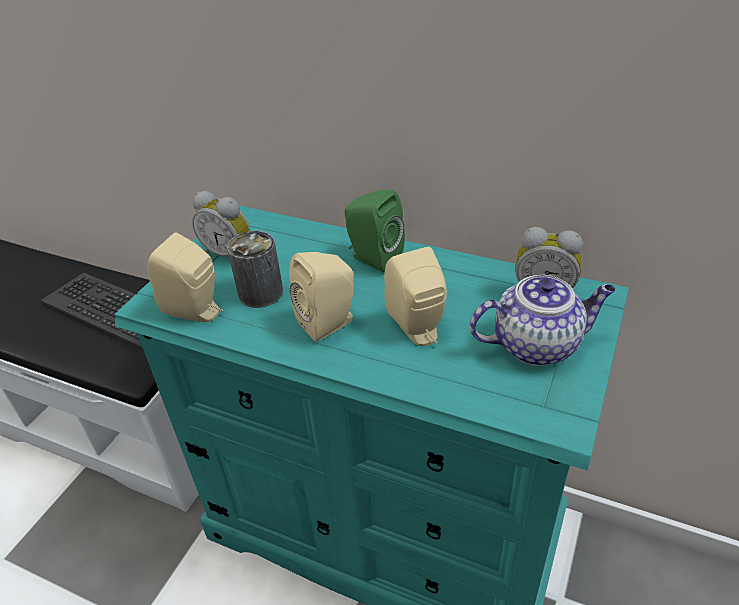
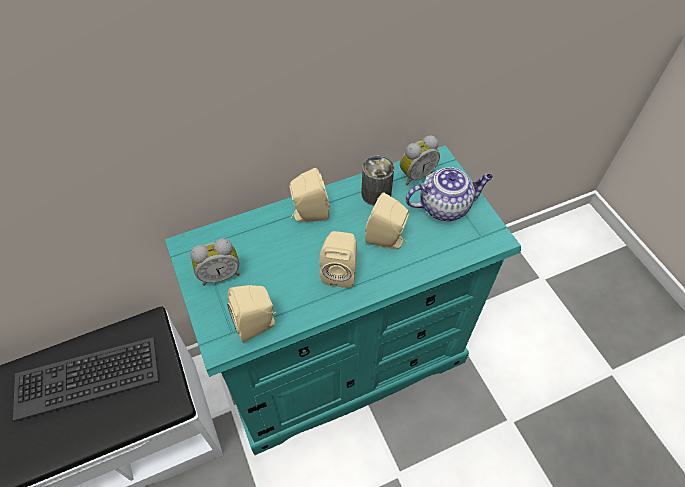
camera: 50 degrees left, 15 degrees up
(260, 293) = (277, 284): can -> can (376, 194)
(372, 258) = (309, 214): green speaker -> beige speaker
(537, 344) = (445, 206): teapot -> teapot turned 45 degrees clockwise

